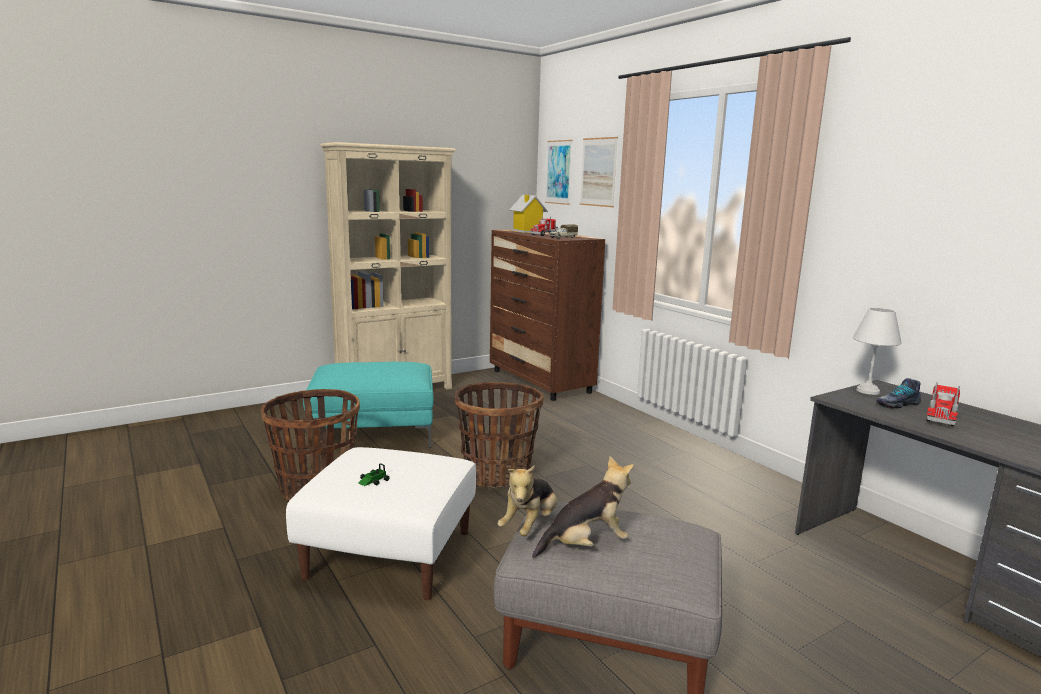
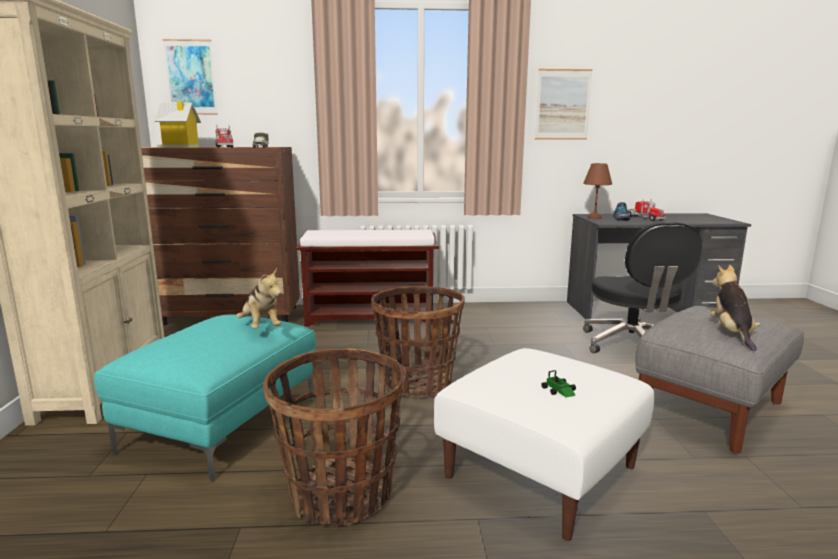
camera: 60 degrees left, 0 degrees up
(530, 525) = (697, 343): plush toy -> plush toy (260, 327)
(598, 172) = (263, 77): picture -> picture (563, 104)
(614, 423) = (371, 317): none -> brown bench
(757, 575) = (632, 345): none -> black office chair
(869, 391) = (595, 218): white table lamp -> brown table lamp

